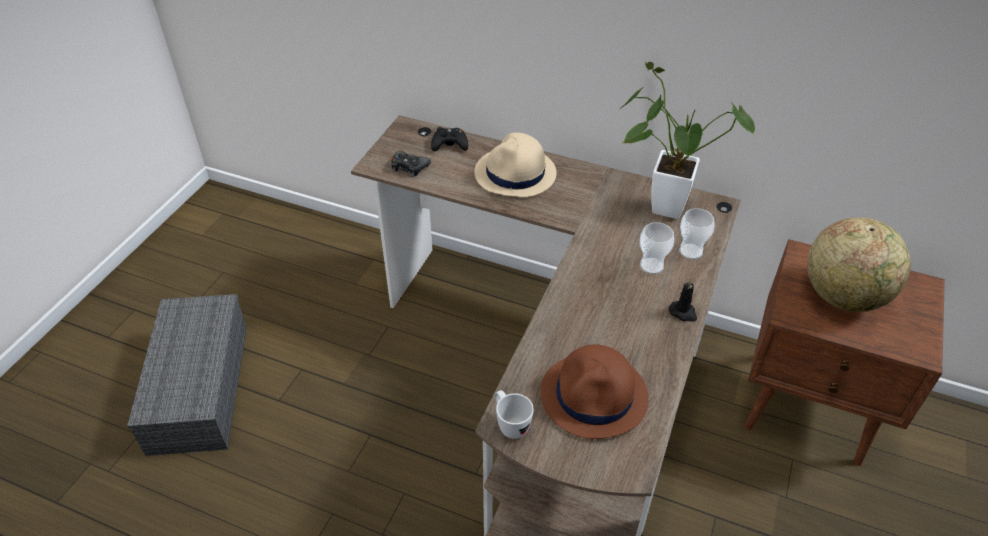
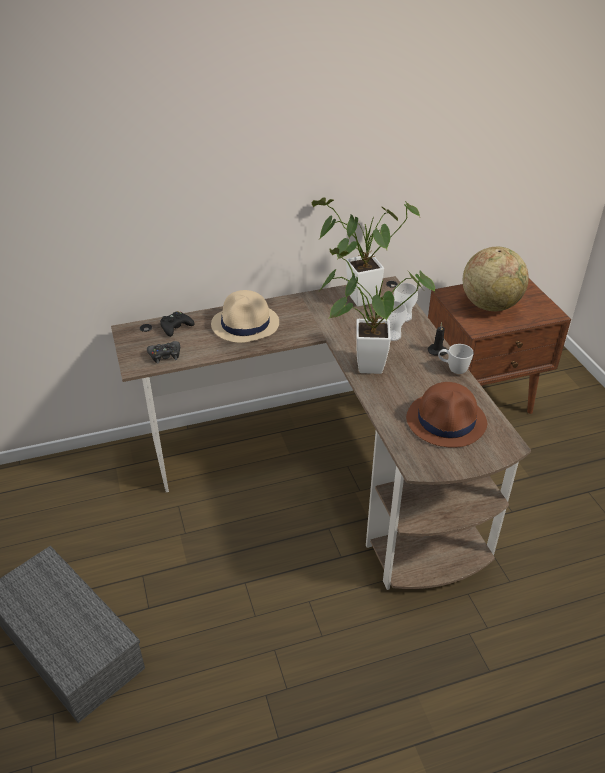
camera: 40 degrees left, 5 degrees down
(510, 424) = (422, 464): white mug -> white mug (453, 369)
(578, 281) = (362, 366): none -> potted plant

